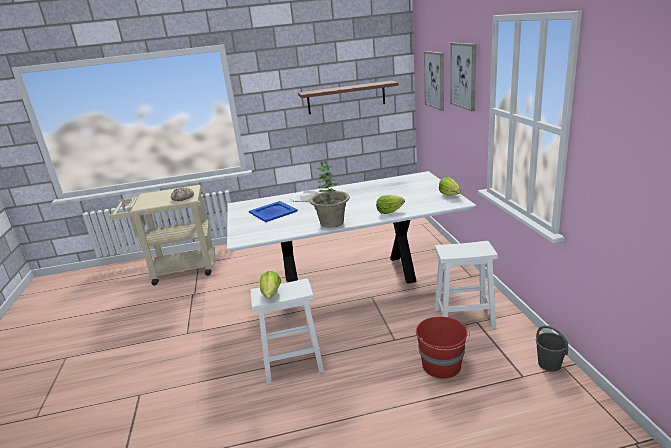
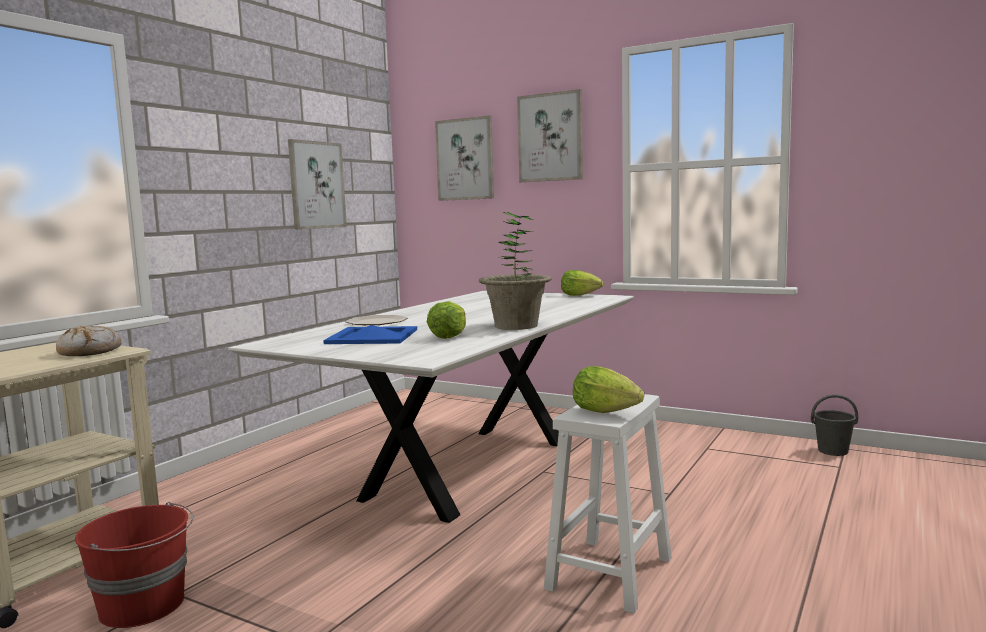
camera: 50 degrees left, 15 degrees down
(346, 97) = (316, 185): shelf -> picture
(389, 212) = (558, 310): lettuce -> lettuce (448, 336)
(442, 365) = (766, 490): red bucket -> red bucket (144, 605)
(463, 318) = (687, 450): white stool -> none

